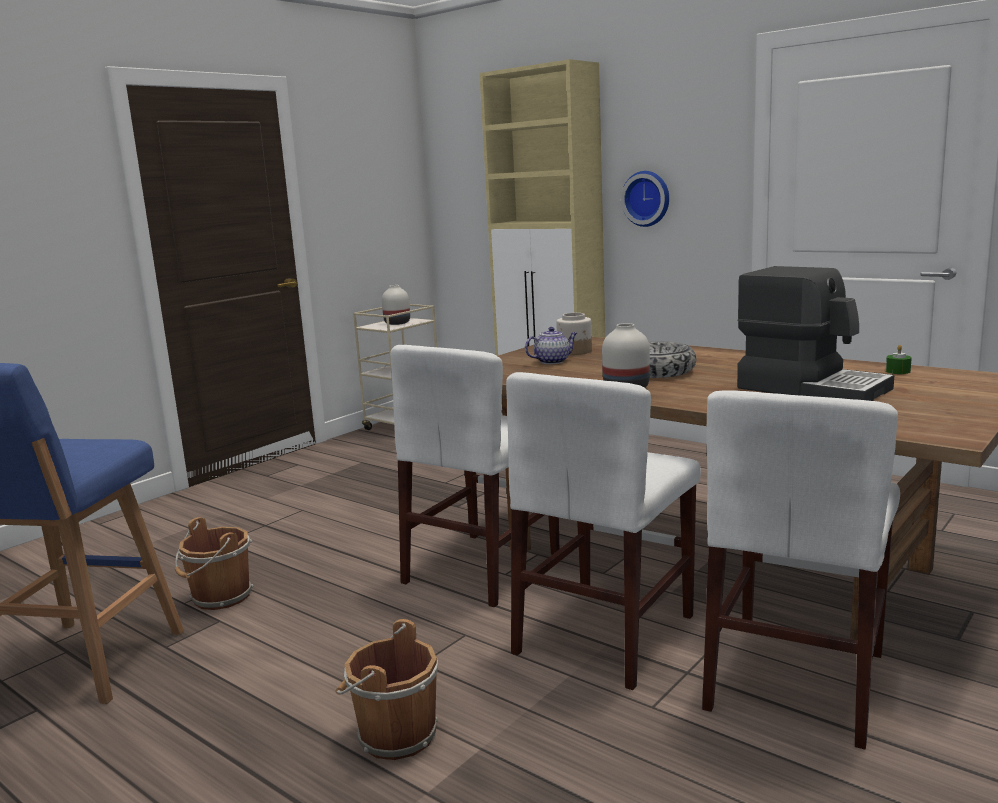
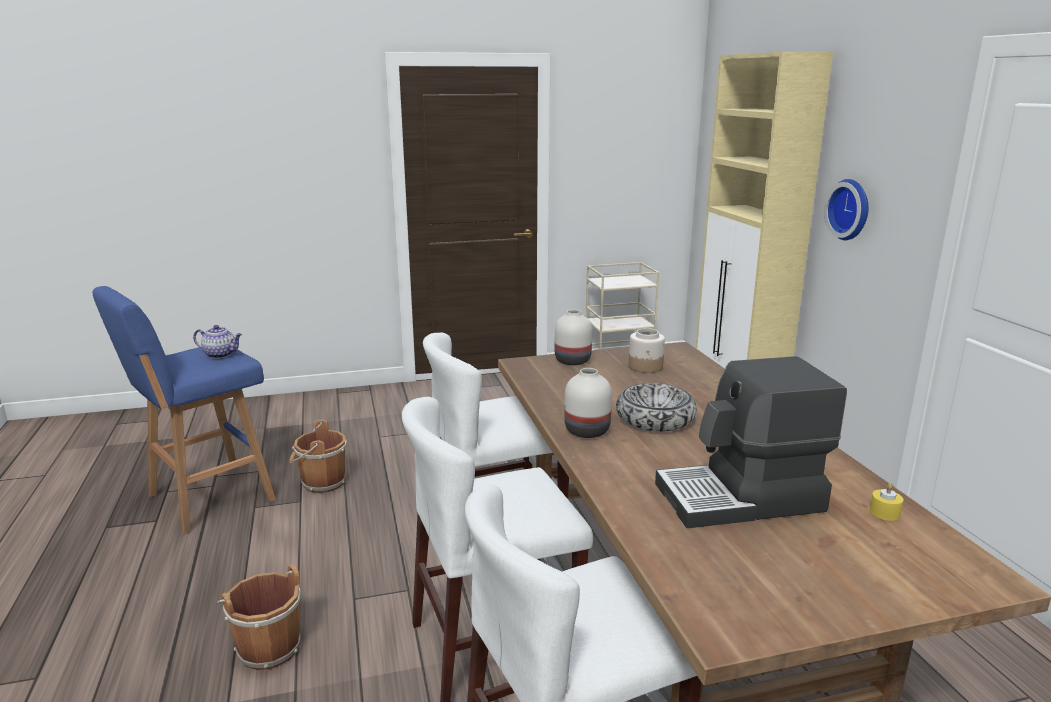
camera: 35 degrees right, 5 degrees up
(397, 323) = (623, 281): white vase -> white vase (573, 361)
(552, 361) = (604, 374): teapot -> teapot (221, 354)
(812, 388) = (741, 498): coffee machine -> coffee machine turned 90 degrees clockwise
(898, 371) = (884, 512): green candle -> yellow candle

